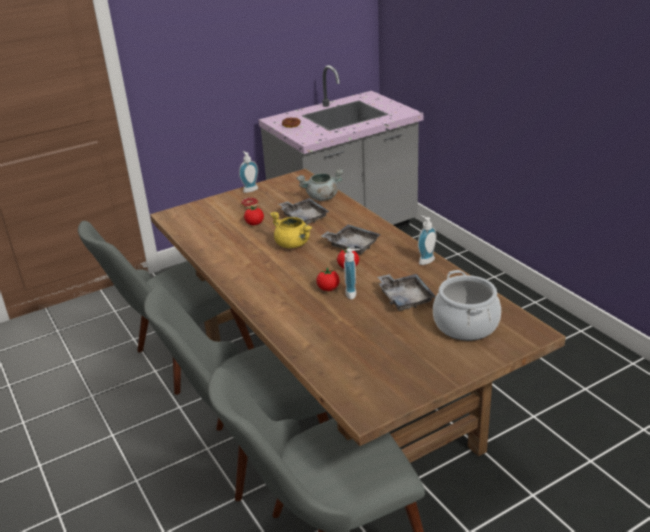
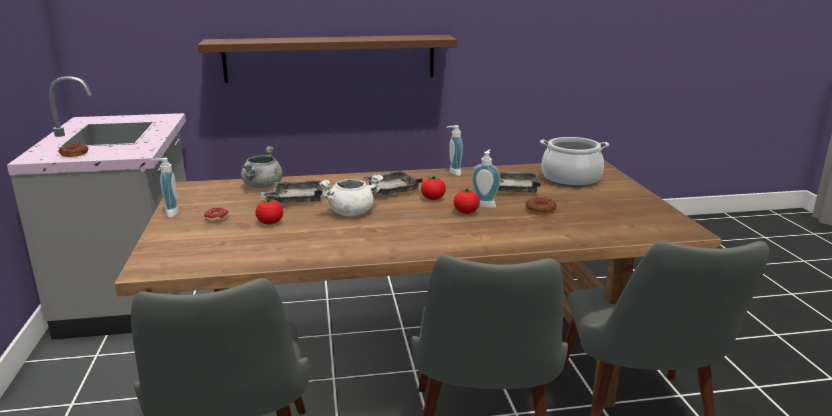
camera: 70 degrees left, 10 degrees down
(293, 244) = (351, 212): yellow cooking pot -> white cooking pot
(362, 322) = (540, 209): none -> donut
(531, 102) = (330, 58): none -> brown shelf

